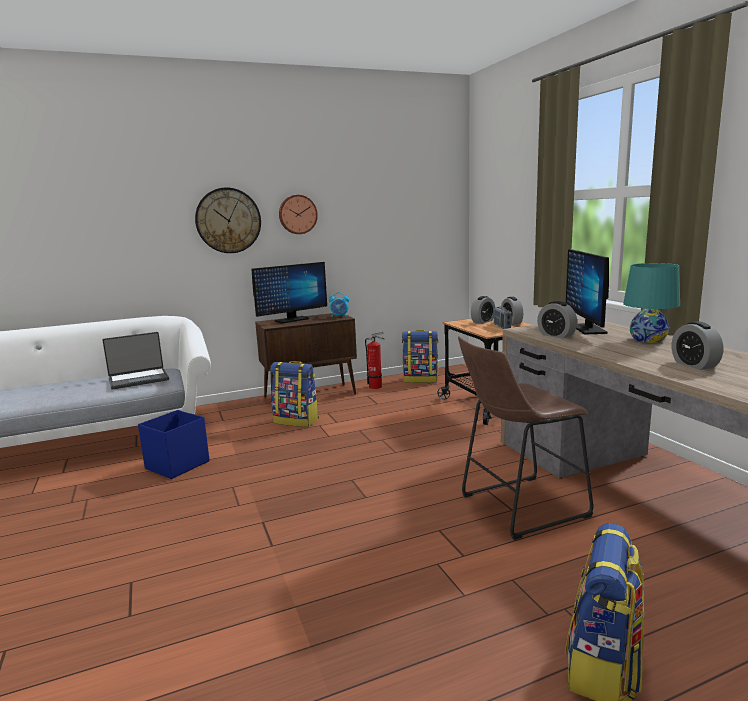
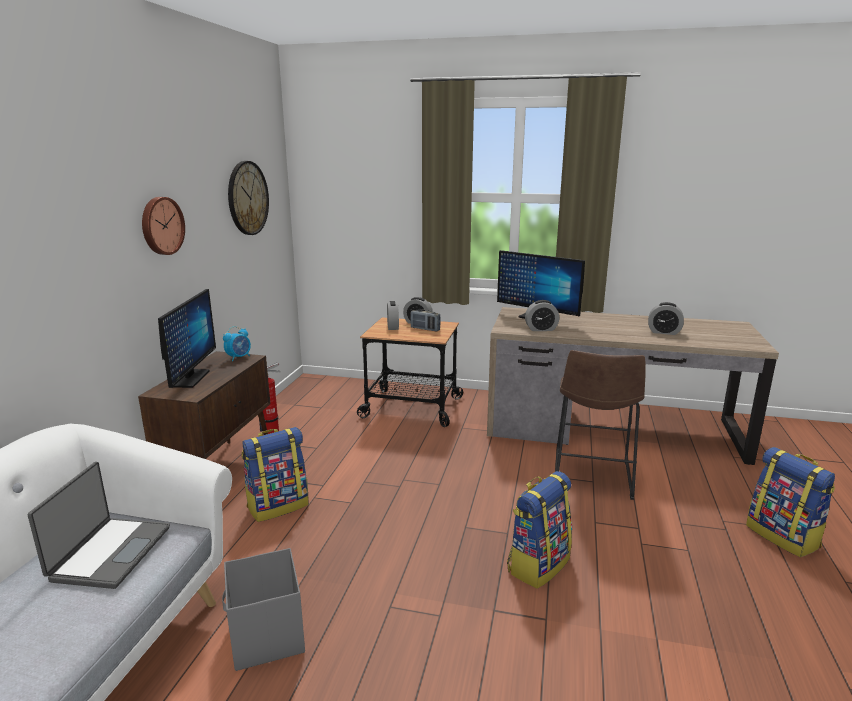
camera: 55 degrees left, 5 degrees up
(176, 465) = (266, 637): blue storage box -> grey storage box
(228, 220) = (85, 246): wall clock -> wall clock (247, 198)
(421, 379) = (299, 406): backpack -> backpack (538, 564)
(647, 339) = (591, 318): turquoise table lamp -> none

